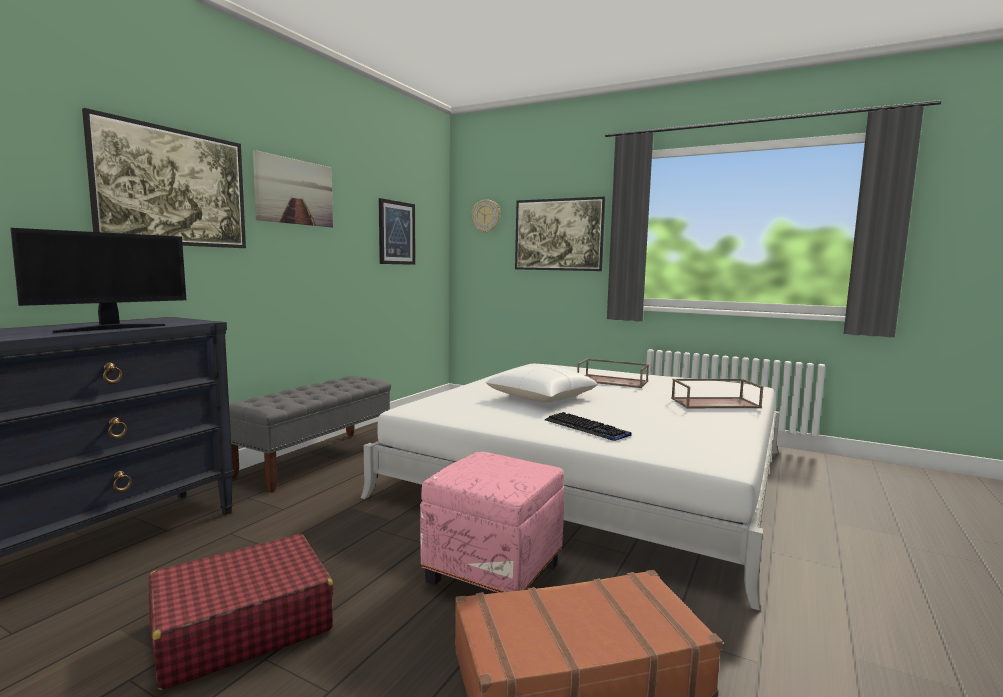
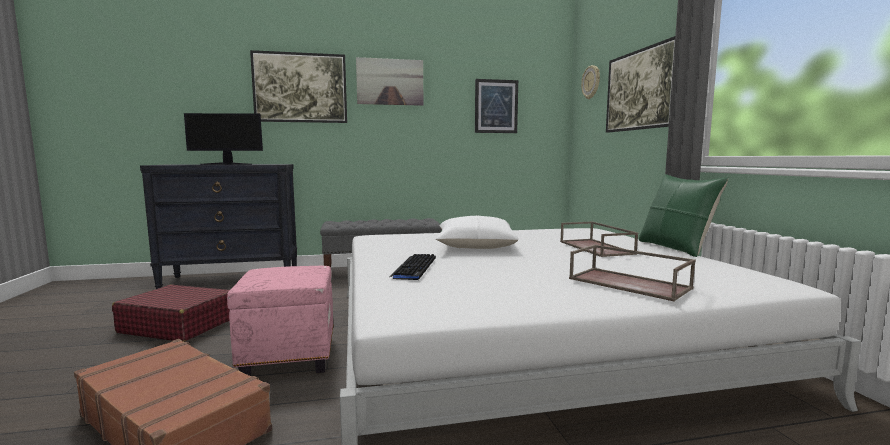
camera: 50 degrees right, 0 degrees up
(638, 372) = (675, 248): none -> green pillow

